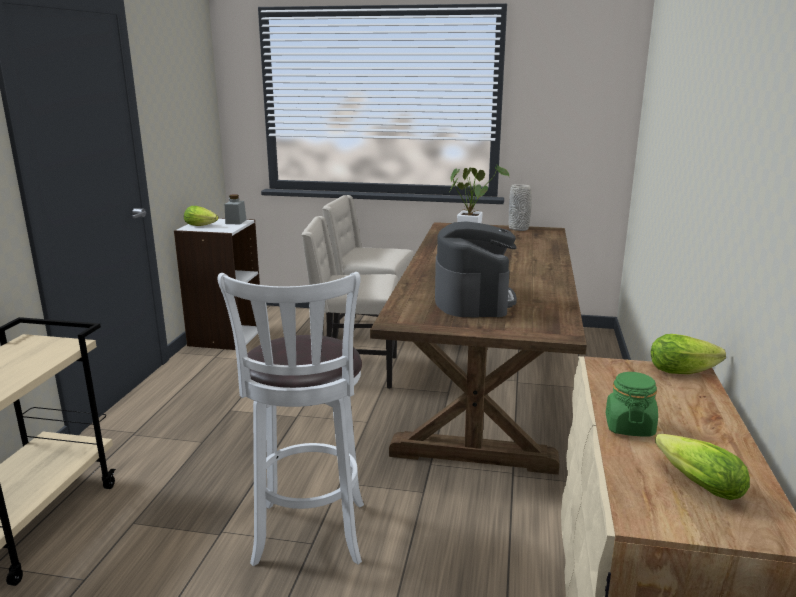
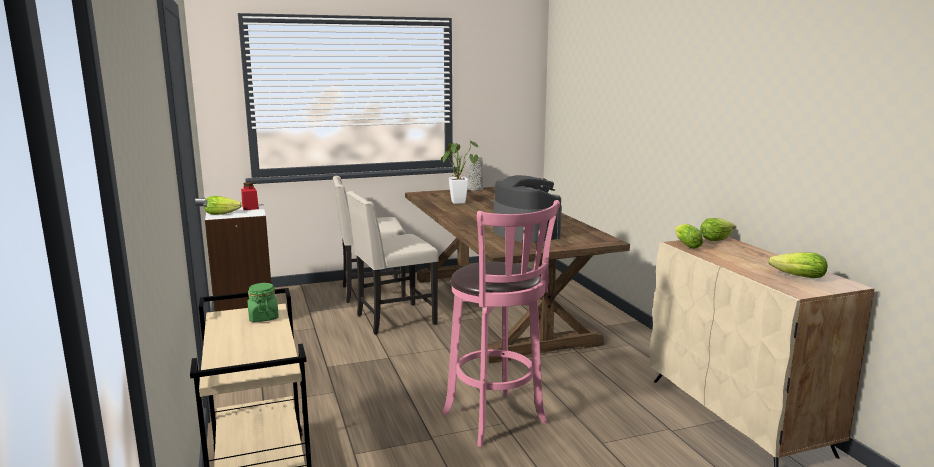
camera: 30 degrees left, 5 degrees down
(236, 222) = (250, 208): grey jar -> red jar
(309, 537) = (497, 420): white stool -> pink stool
(609, 370) = (685, 245): none -> lettuce
(629, 426) = (736, 264): green jar -> green jar (263, 317)

